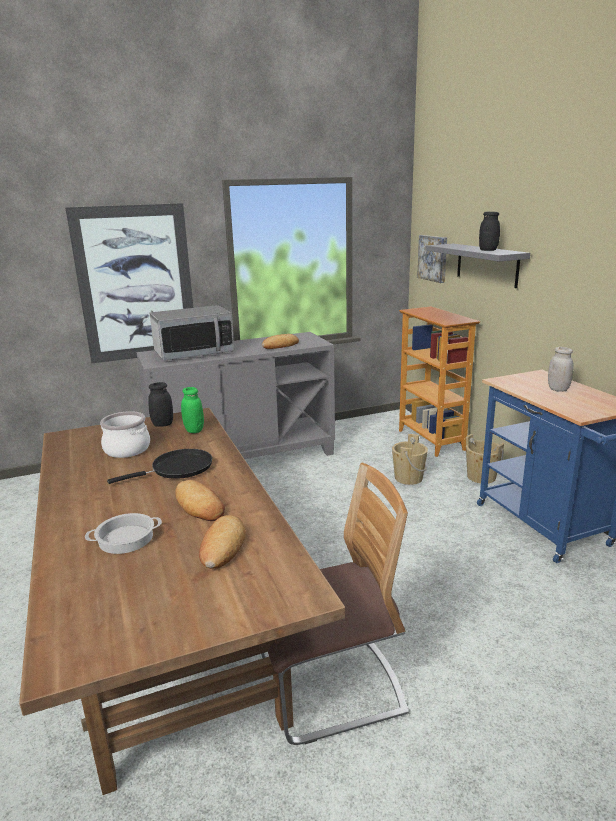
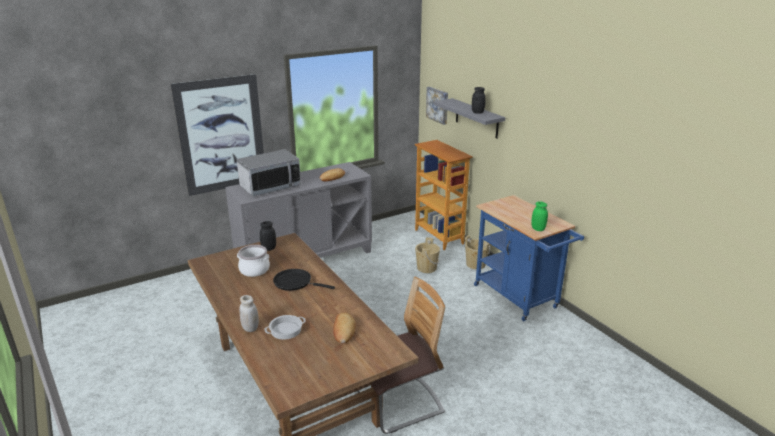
camera: 10 degrees left, 5 degrees up
(178, 469) = (295, 282): black frying pan -> black frying pan turned 120 degrees counterclockwise
(194, 430) = (293, 252): green jar -> green jar (538, 229)
(199, 505) = (320, 306): bread -> none
(558, 389) = (523, 212): white jar -> white jar (250, 328)

